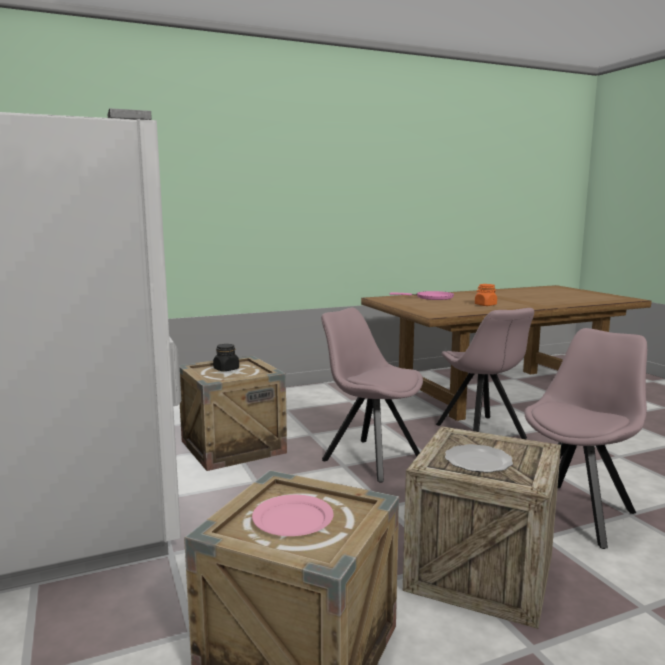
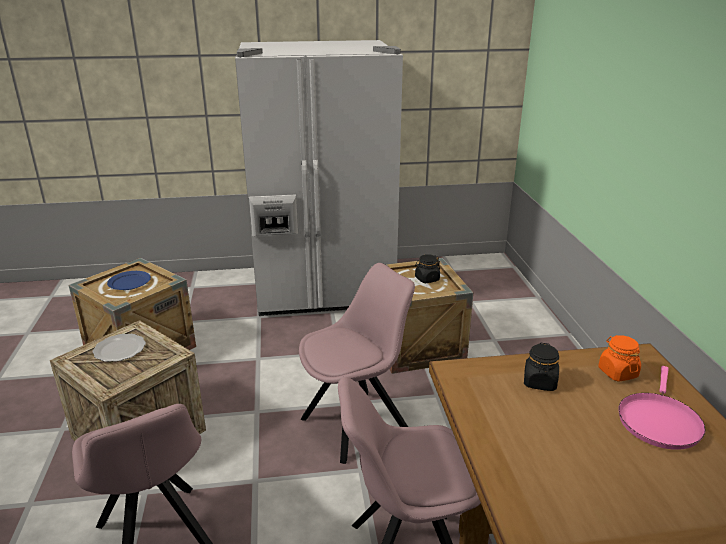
camera: 105 degrees right, 15 degrees up
(293, 519) = (129, 282): pink plate -> blue plate
(423, 307) = (539, 382): none -> black jar
(485, 305) = (561, 467): orange jar -> orange jar (617, 372)

